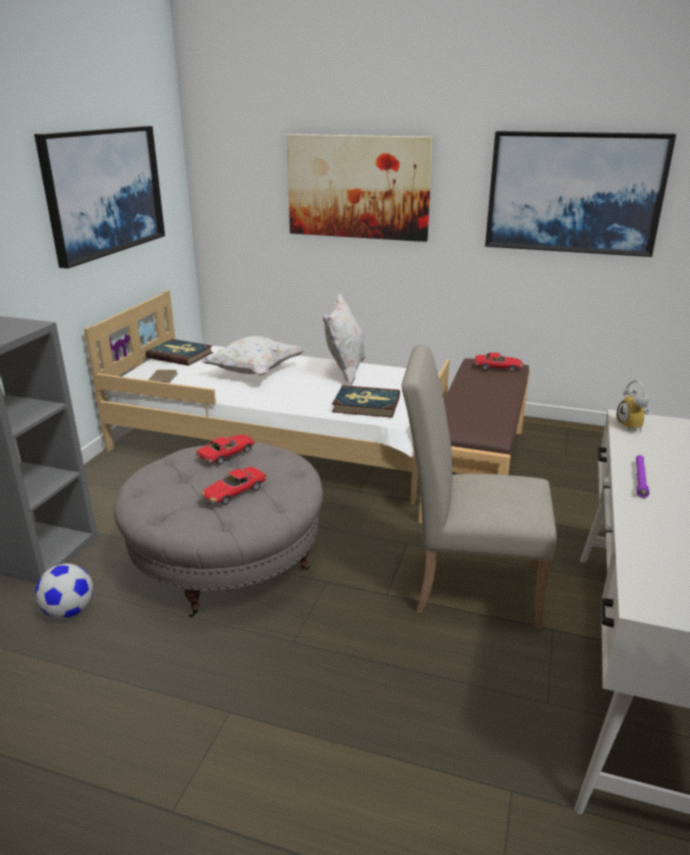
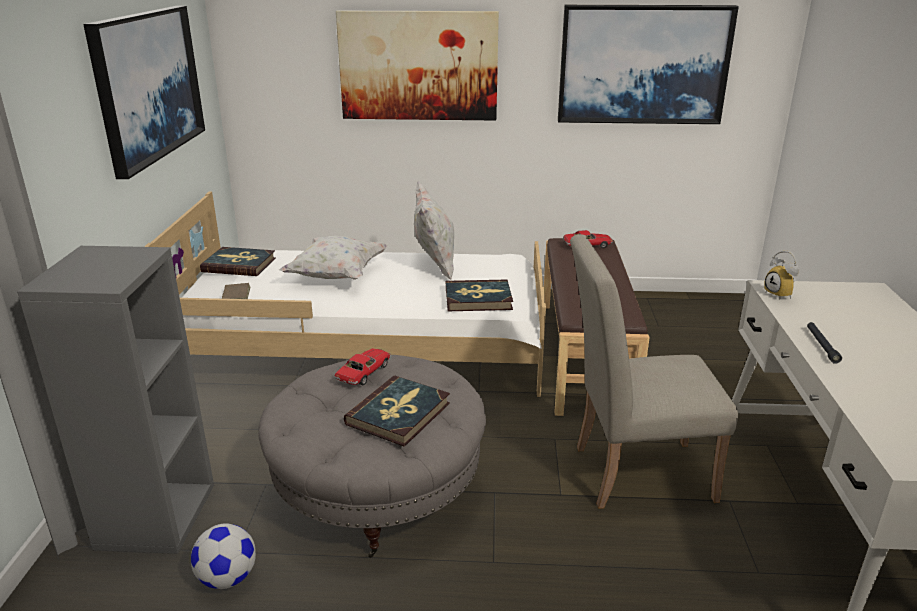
camera: 15 degrees left, 0 degrees up
(234, 492) = (399, 414): toy car -> book
(640, 479) = (821, 346): purple flashlight -> black flashlight

